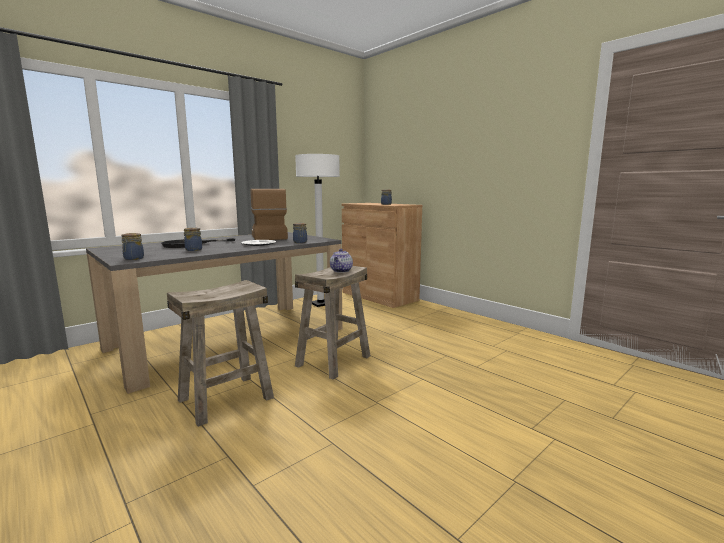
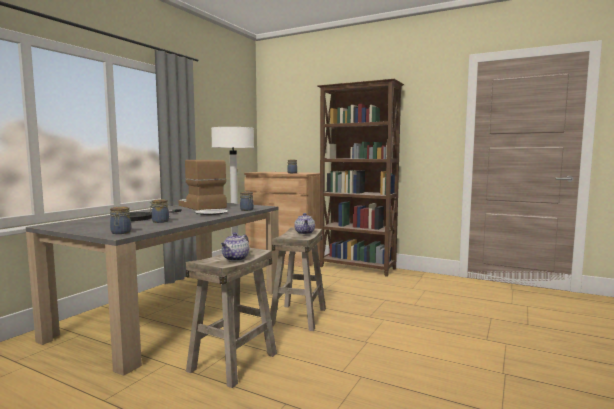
camera: 20 degrees left, 5 degrees down
(218, 294) = (235, 259): none -> teapot
(449, 314) = (357, 268): none -> brown bookcase

